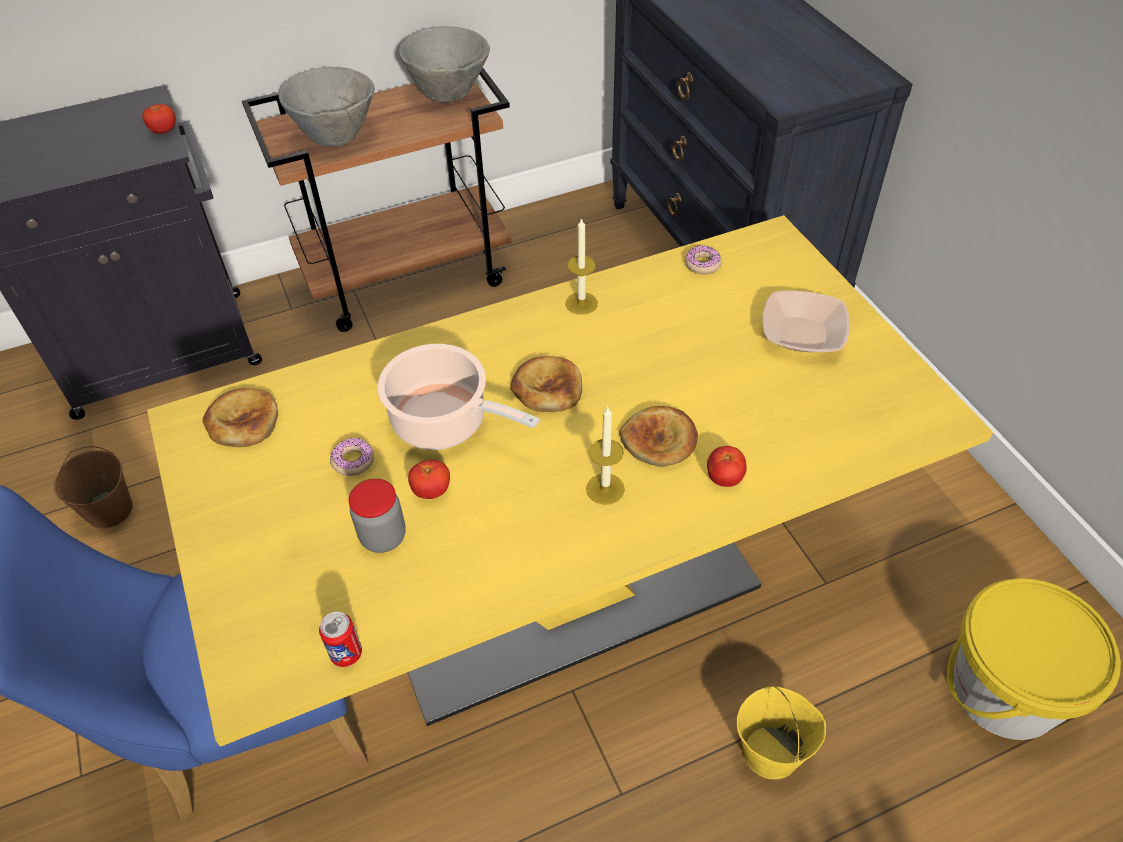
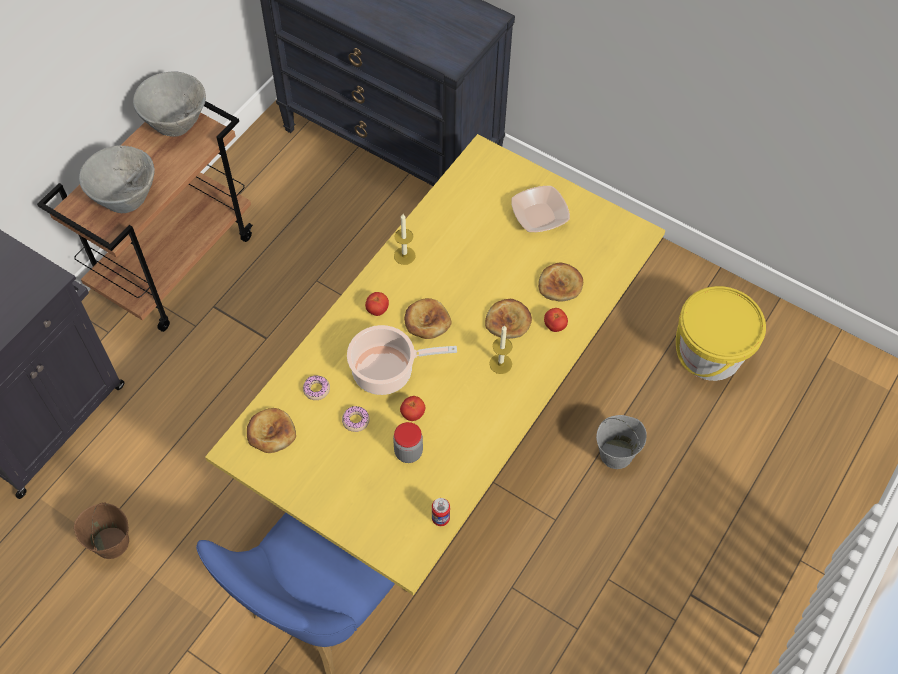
camera: 35 degrees left, 10 degrees up
(164, 131) = (35, 263): tomato -> tomato (377, 310)
(702, 264) = (454, 193): donut -> donut (316, 389)
(771, 752) = (616, 453): yellow bucket -> grey bucket
(772, 429) = (560, 284): none -> bread

